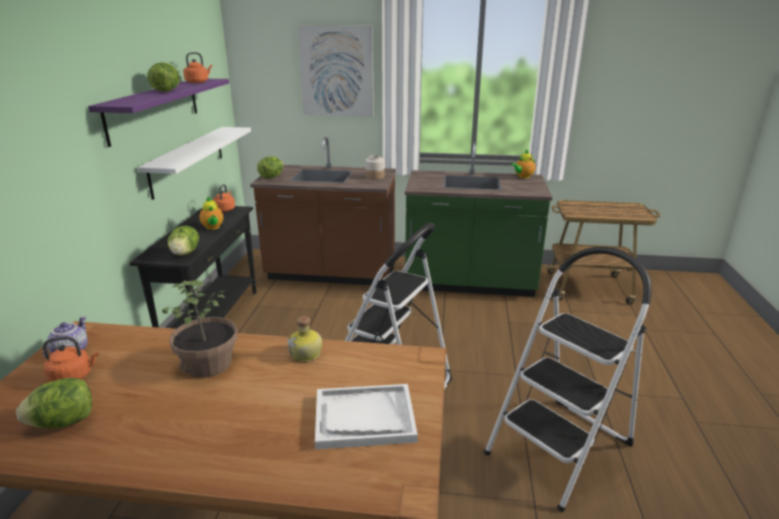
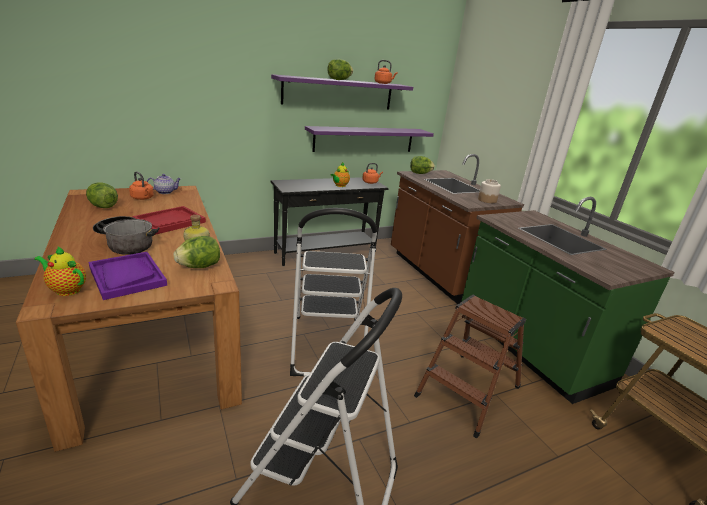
camera: 55 degrees right, 0 degrees up
(185, 253) = (295, 188): lettuce -> lettuce (199, 266)
(188, 160) = (364, 139): white shelf -> purple shelf
(209, 364) = (170, 222): potted plant -> red tray
(258, 410) = (126, 244): none -> cooking pot
(337, 71) = (515, 100): picture -> none
(364, 418) = (127, 276): white tray -> purple tray
(498, 332) = (469, 390): none -> brown step ladder
(523, 177) = (638, 261): teapot -> teapot (66, 290)

